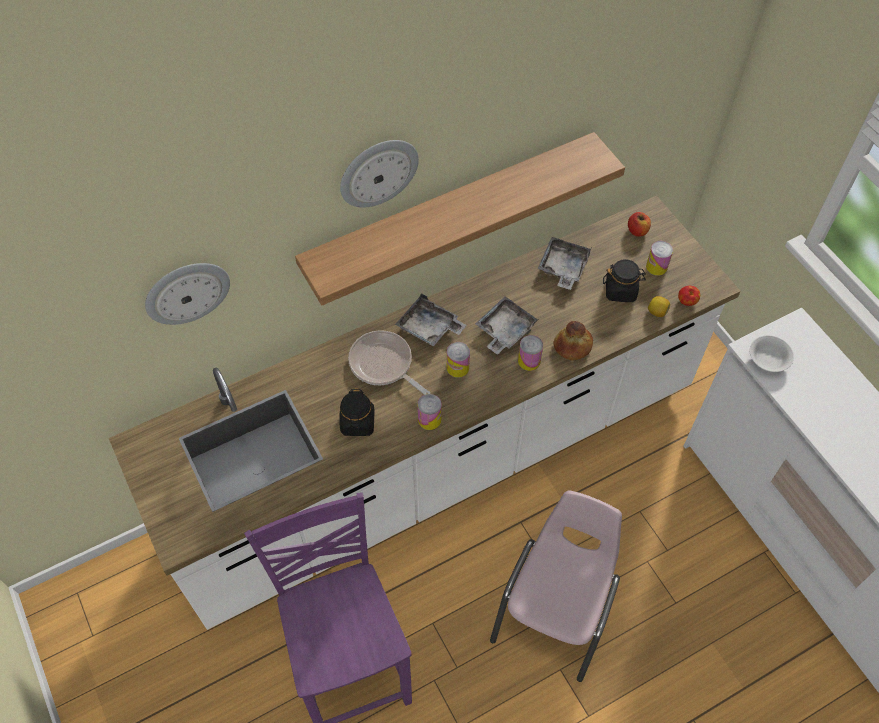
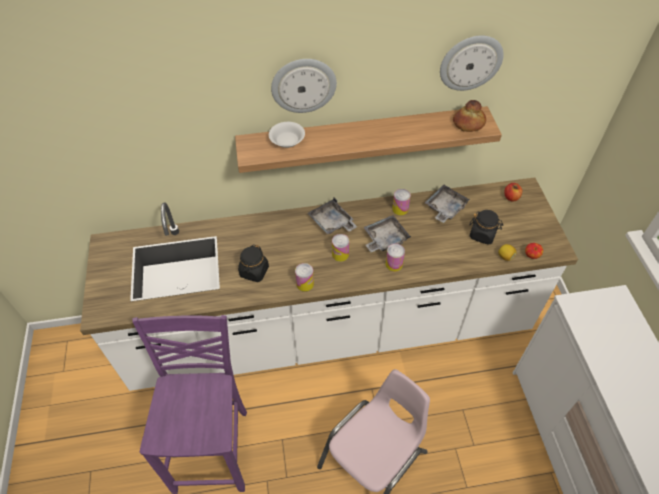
camera: 20 degrees right, 5 degrees down
(187, 292) = (149, 138): wall clock -> wall clock (470, 62)
(383, 364) = (289, 238): frying pan -> none
(573, 346) = (431, 263): bread -> bread (468, 123)
(656, 267) = (516, 225): can -> can (400, 209)
(768, 360) = (584, 316): white bowl -> white bowl (287, 141)

